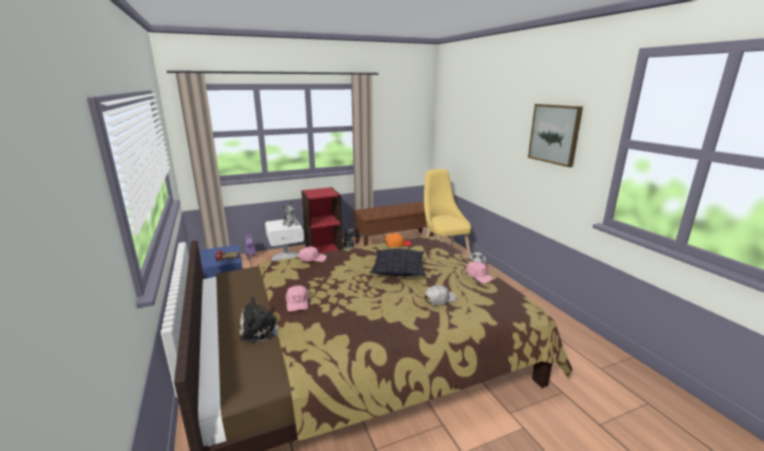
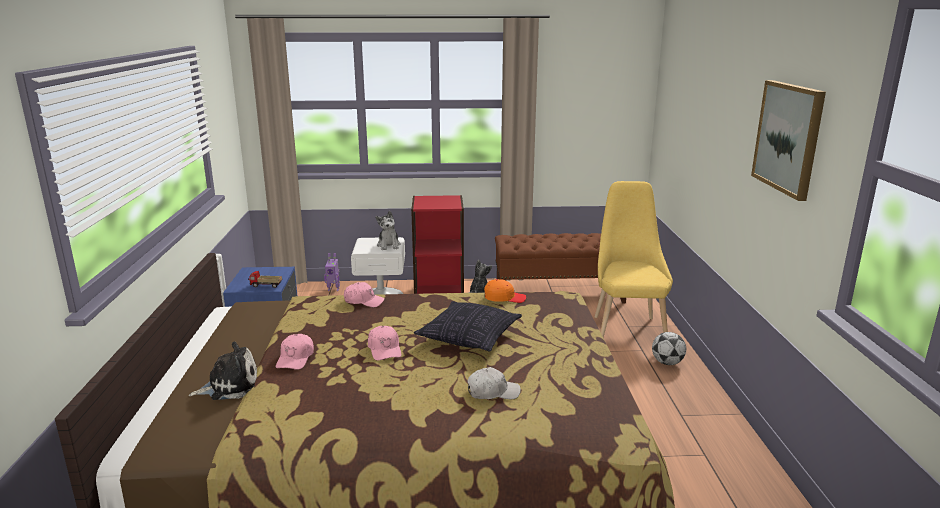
camera: 20 degrees right, 0 degrees up
(262, 330) = (230, 386): plush toy -> plush toy turned 150 degrees clockwise
(479, 276) = (587, 368): pink cap -> pink cap (384, 349)

